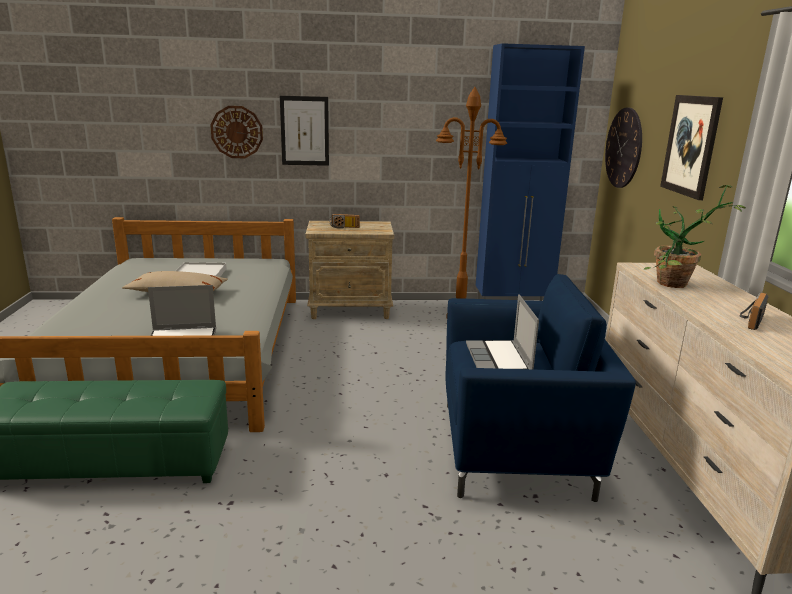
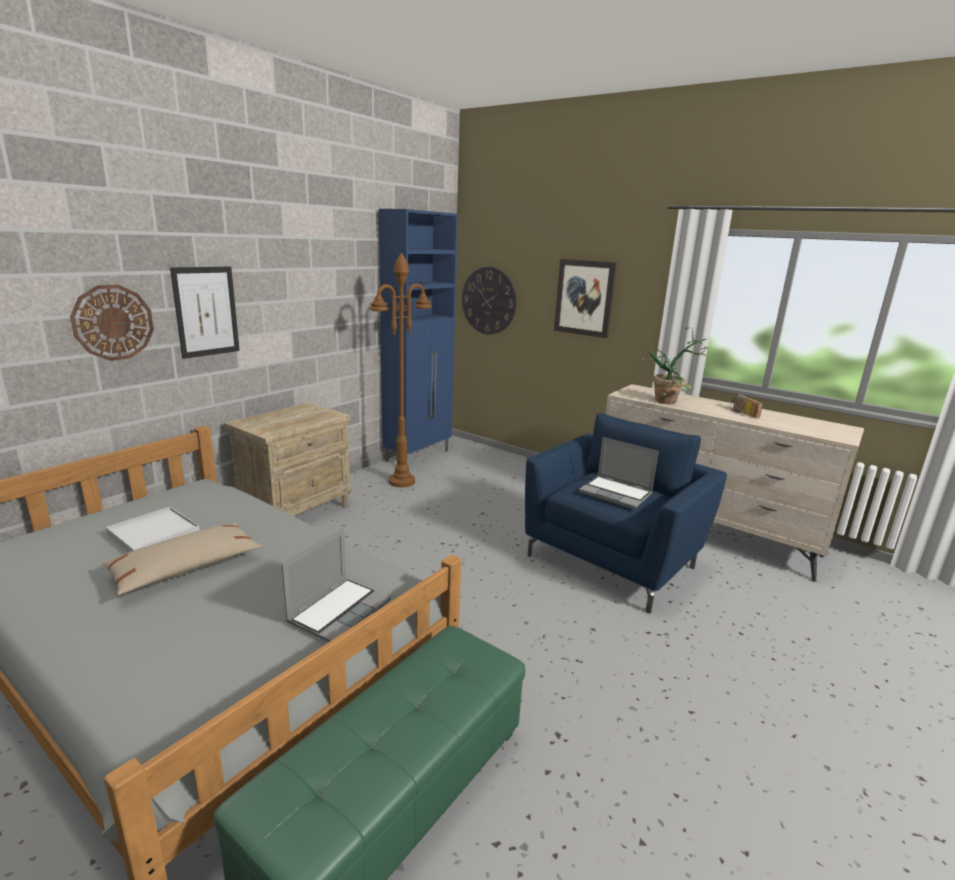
camera: 50 degrees left, 0 degrees up
(344, 227) = (286, 420): radio -> none

